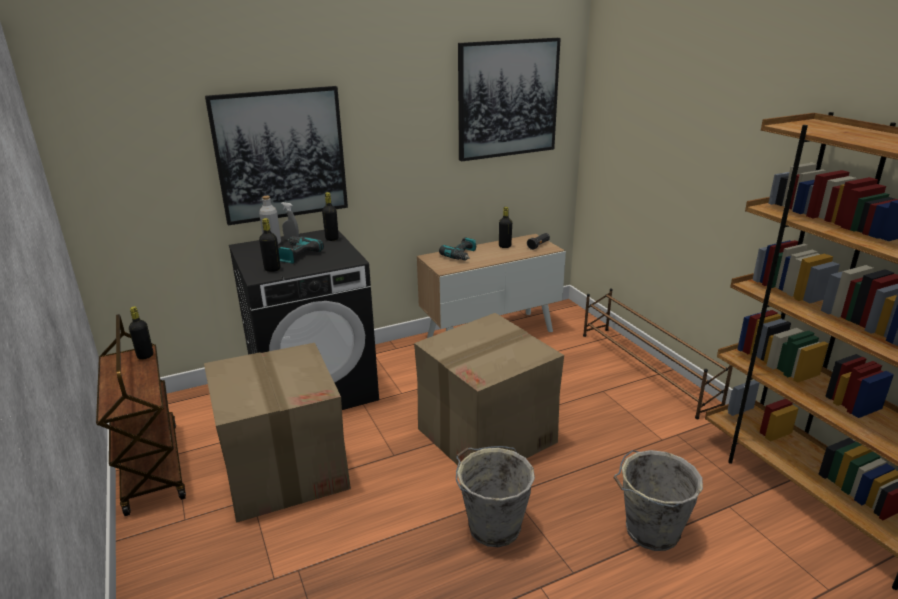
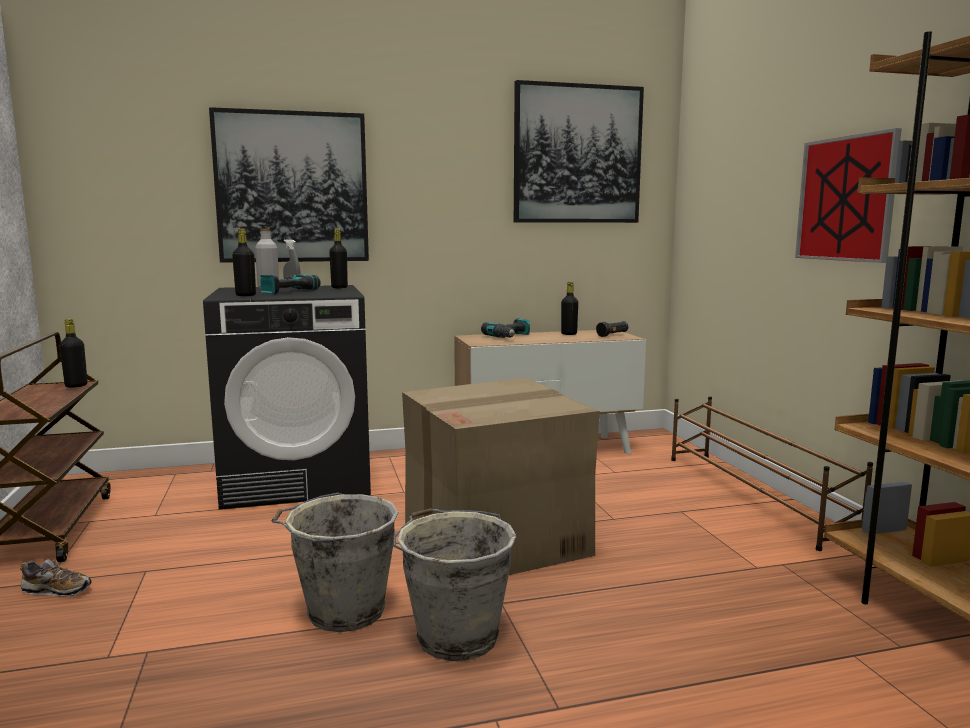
camera: 10 degrees right, 15 degrees down
(198, 526) = (57, 590): none -> shoe
(284, 469) = (207, 547): cardboard box -> none
(650, 531) = (706, 671): grey bucket -> grey bucket (342, 611)
(726, 177) = (845, 199): none -> picture

